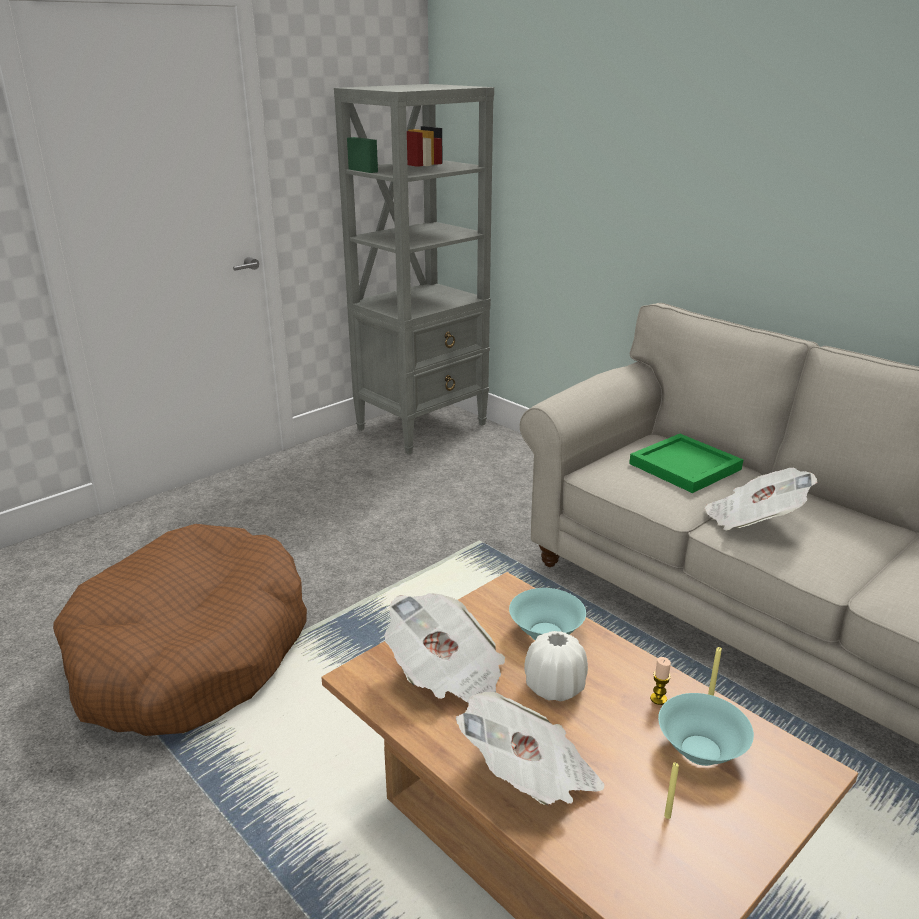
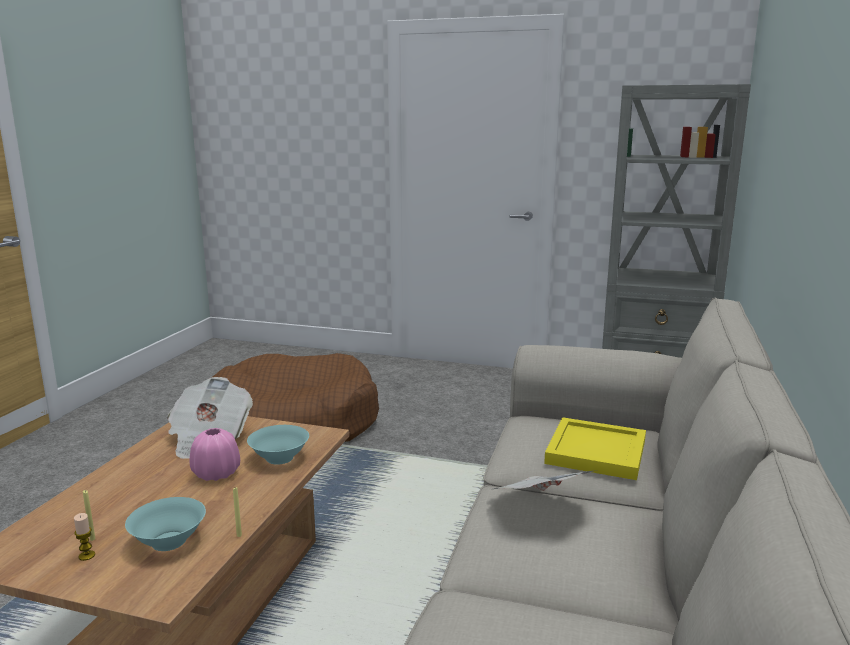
camera: 60 degrees right, 10 degrees down
(530, 777) = (119, 485): newspaper -> none
(554, 687) = (216, 473): white vase -> pink vase
(658, 699) = (223, 514): candle -> candle (87, 556)
(687, 466) = (597, 453): green tray -> yellow tray

